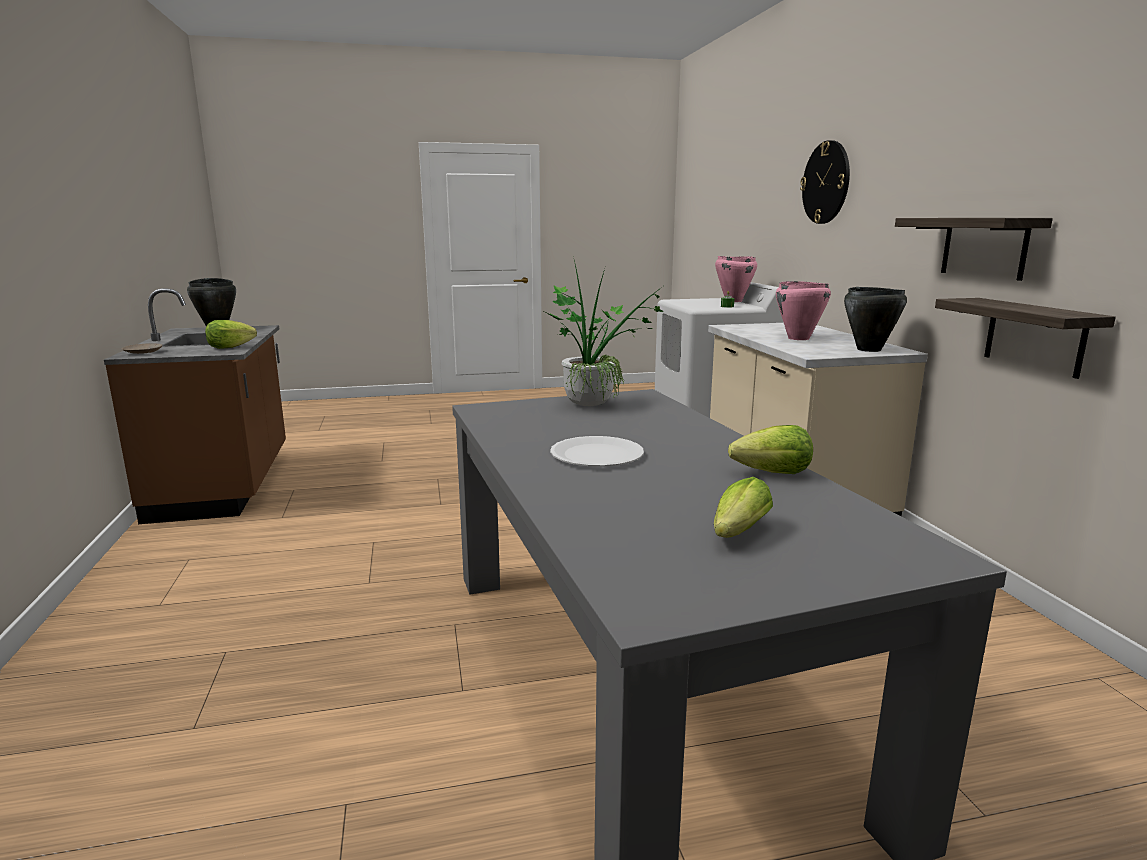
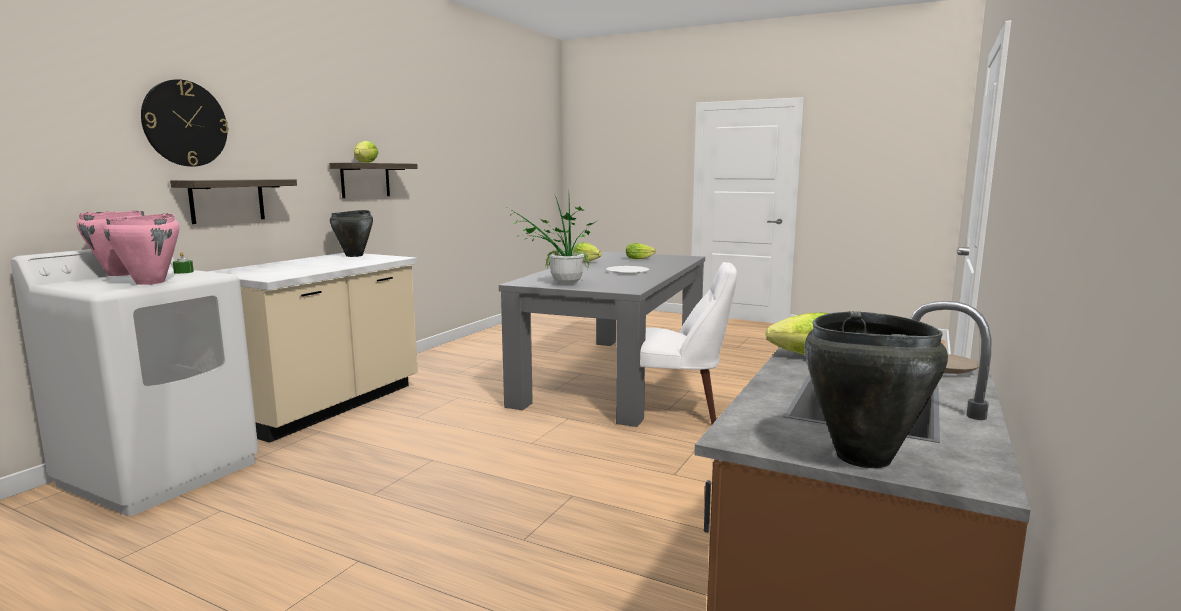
camera: 140 degrees left, 5 degrees down
(438, 625) = (677, 411): none -> white chair
(798, 338) = (325, 264): pink cooking pot -> pink cooking pot (151, 282)
(939, 217) = (365, 162): none -> lettuce
(1034, 336) = (400, 223): shelf -> shelf (227, 200)

